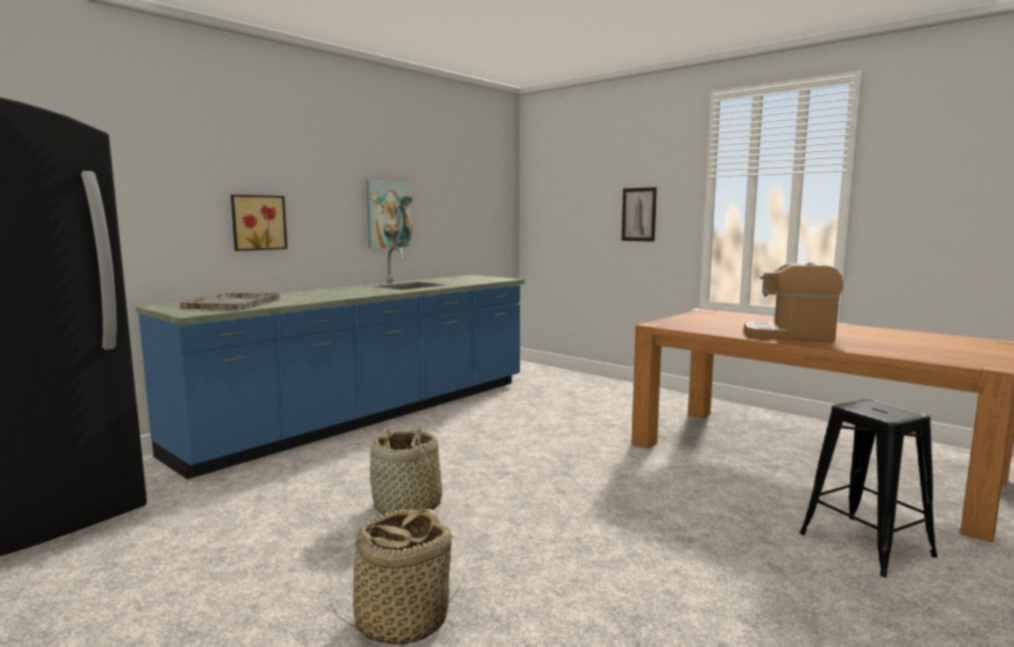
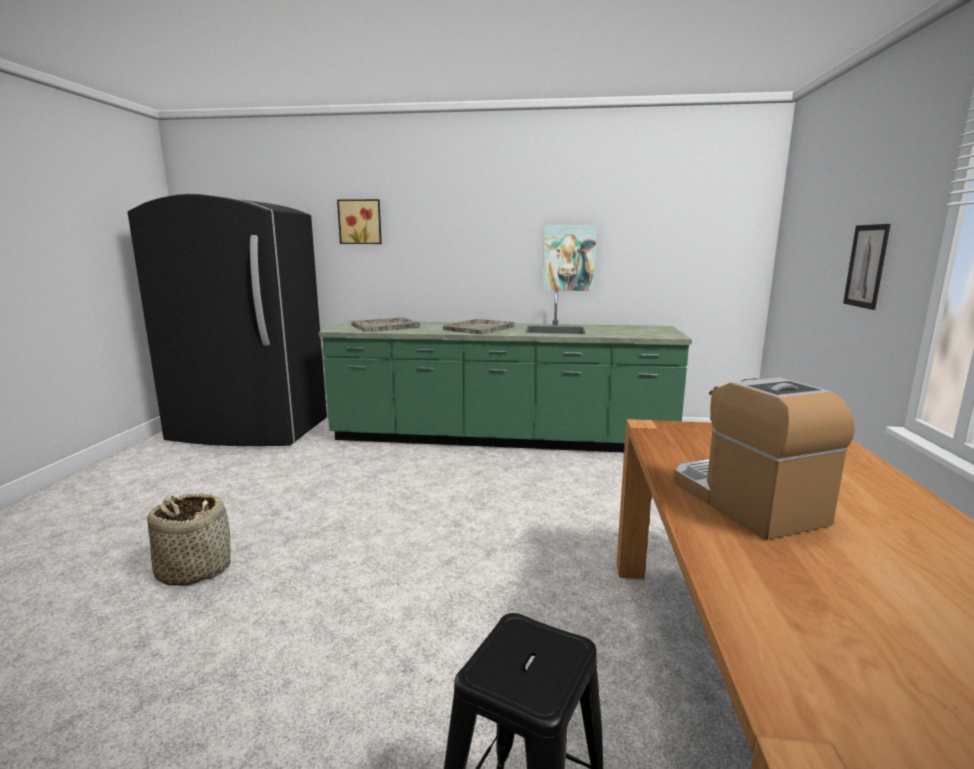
camera: 55 degrees right, 5 degrees up
(258, 222) = (438, 265): picture -> picture (360, 222)
(344, 292) = (480, 328): none -> grey tray
(370, 415) = (501, 438): blue counter -> green counter
(408, 507) = (355, 511): basket -> none

